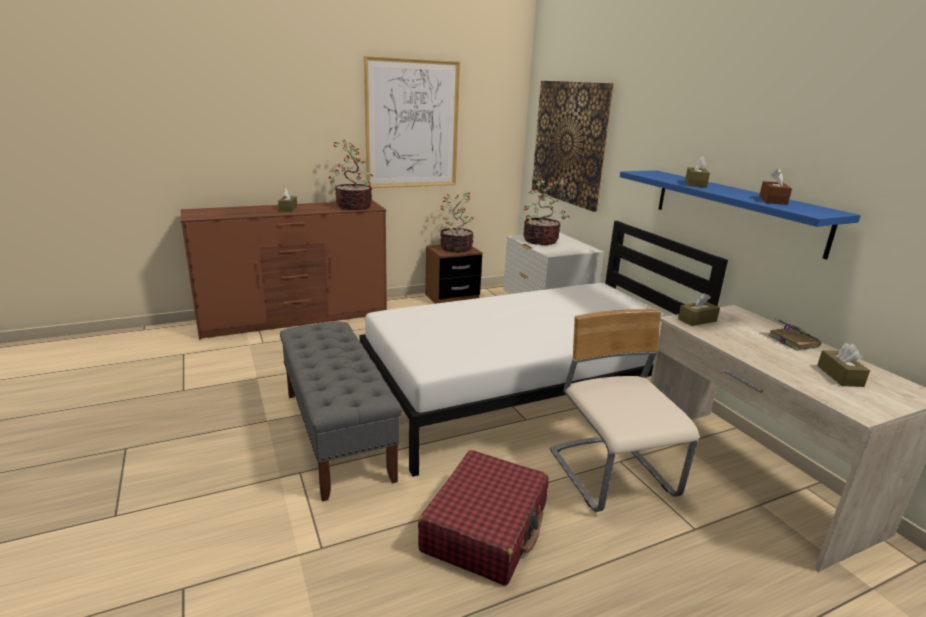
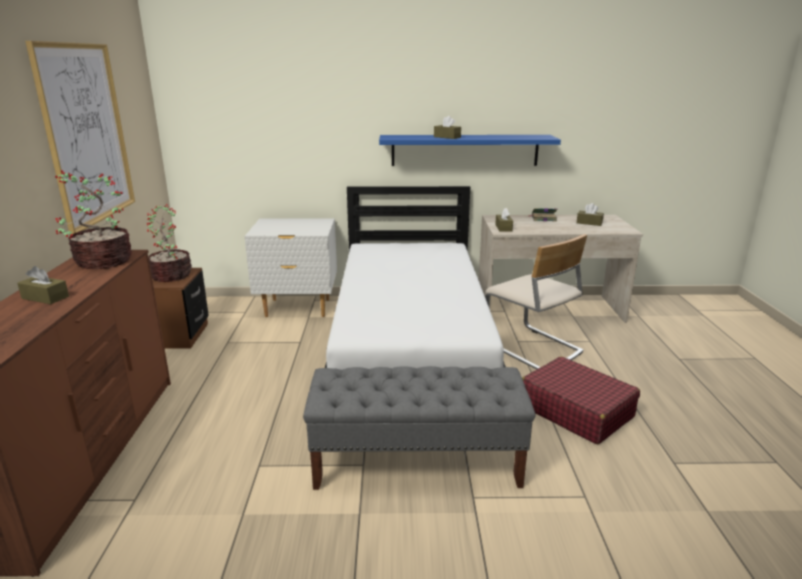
camera: 65 degrees left, 0 degrees up
(541, 241) = (279, 228): potted plant -> none
(569, 143) = (251, 126): picture -> none
(612, 475) = (531, 348): beige chair -> beige chair turned 135 degrees counterclockwise
(773, 200) = (509, 136): brown tissue box -> none

